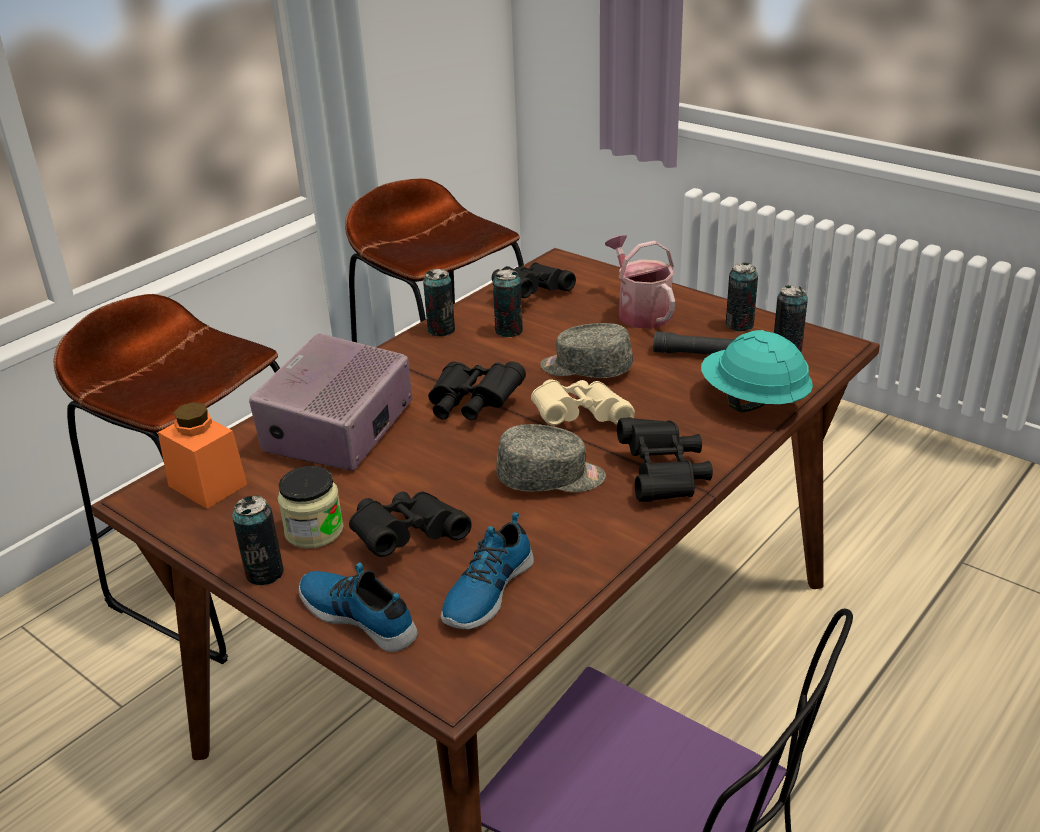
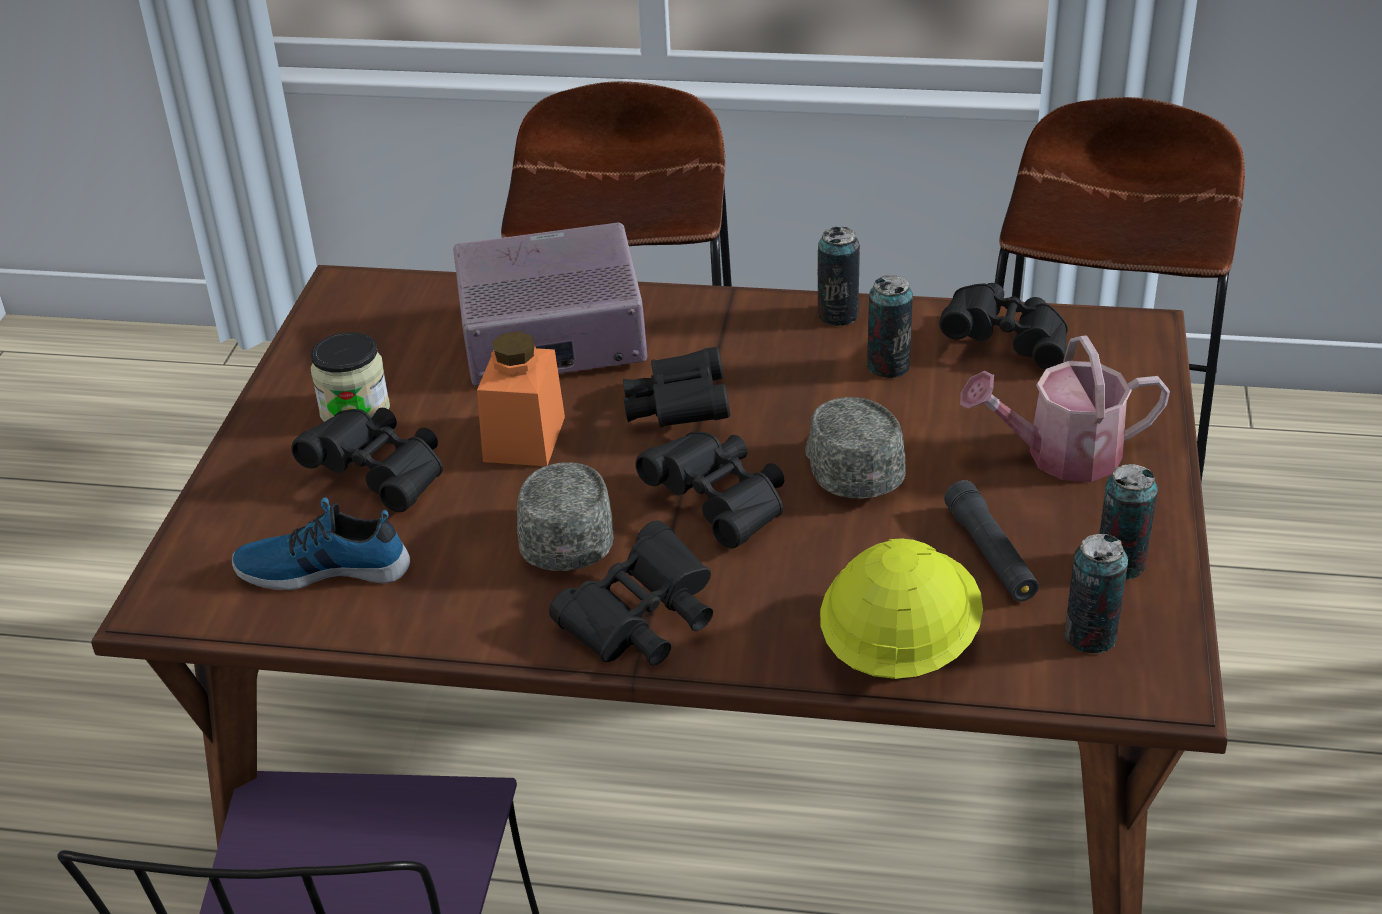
camera: 60 degrees right, 5 degrees up
(207, 485) = (389, 310): orange jar -> orange jar (524, 439)
(264, 573) = (269, 412): can -> none
(359, 615) = (237, 500): shoe -> none
(551, 478) = (567, 533): grey cap -> grey cap turned 150 degrees counterclockwise
(579, 418) = (720, 505): beige binoculars -> black binoculars
(640, 312) = (1060, 456): watering can -> watering can turned 135 degrees counterclockwise
(753, 402) = (898, 647): turquoise hard hat -> yellow hard hat

